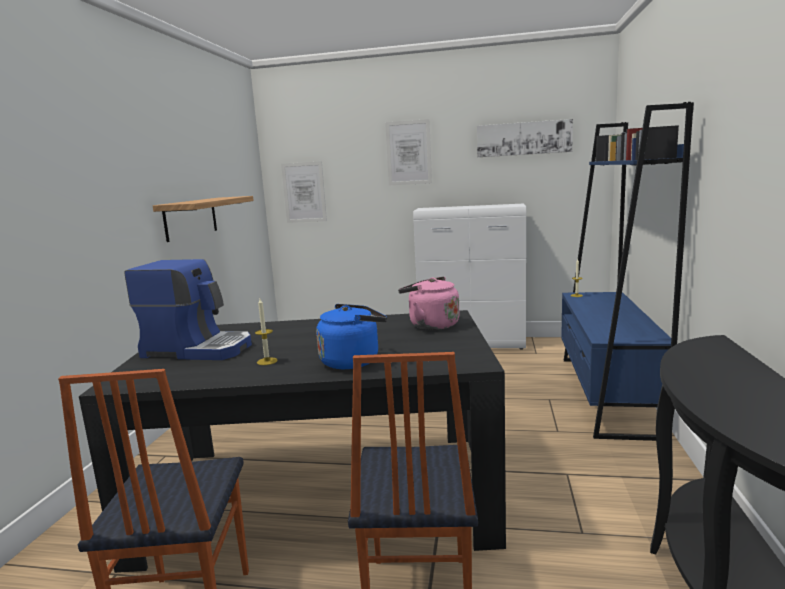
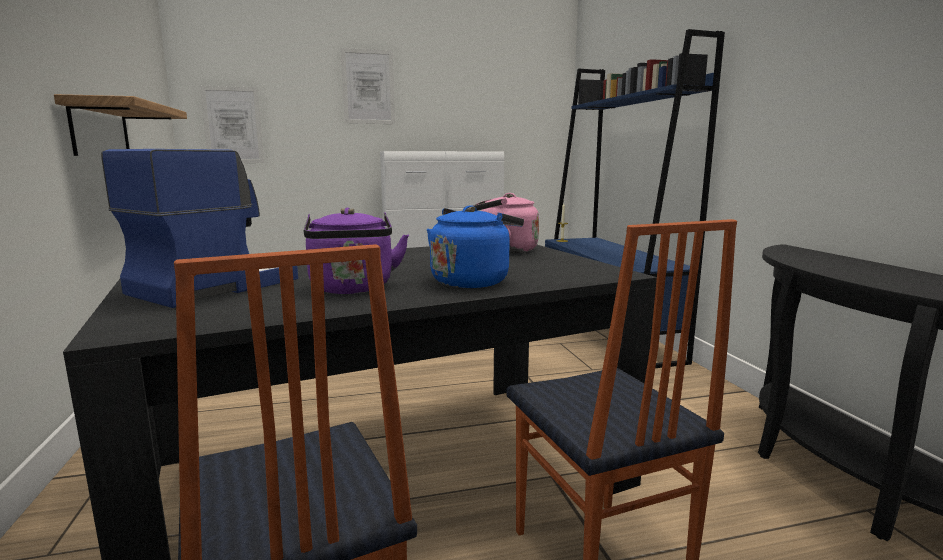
camera: 25 degrees left, 0 degrees up
(198, 349) = (217, 285): coffee machine -> coffee machine turned 45 degrees counterclockwise
(267, 361) = (353, 289): candle -> purple kettle
(523, 138) = (491, 83): picture -> none

